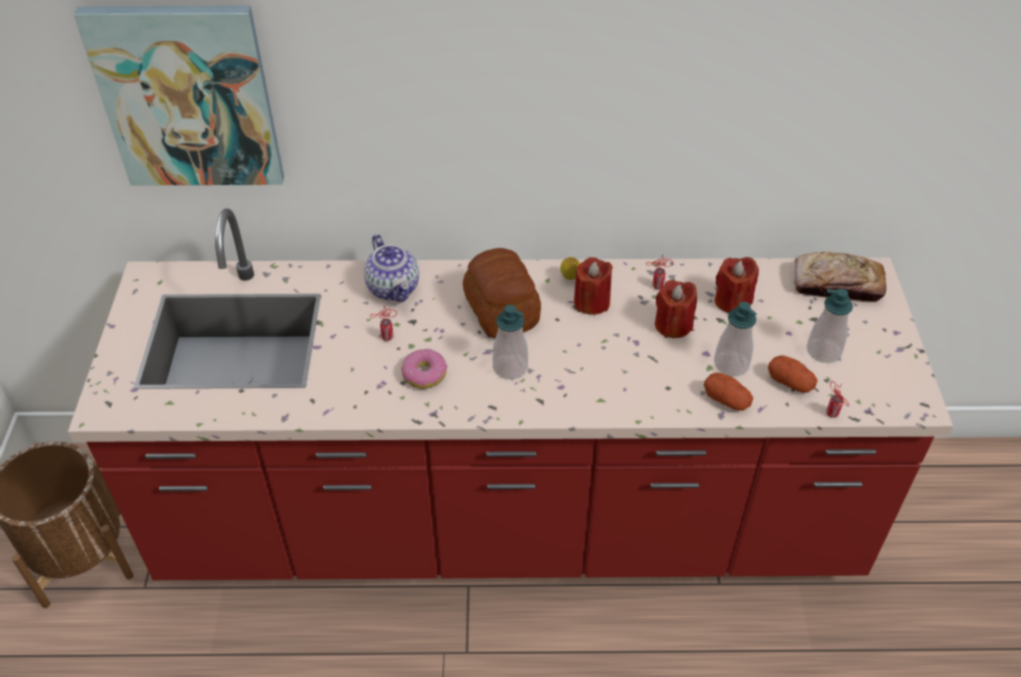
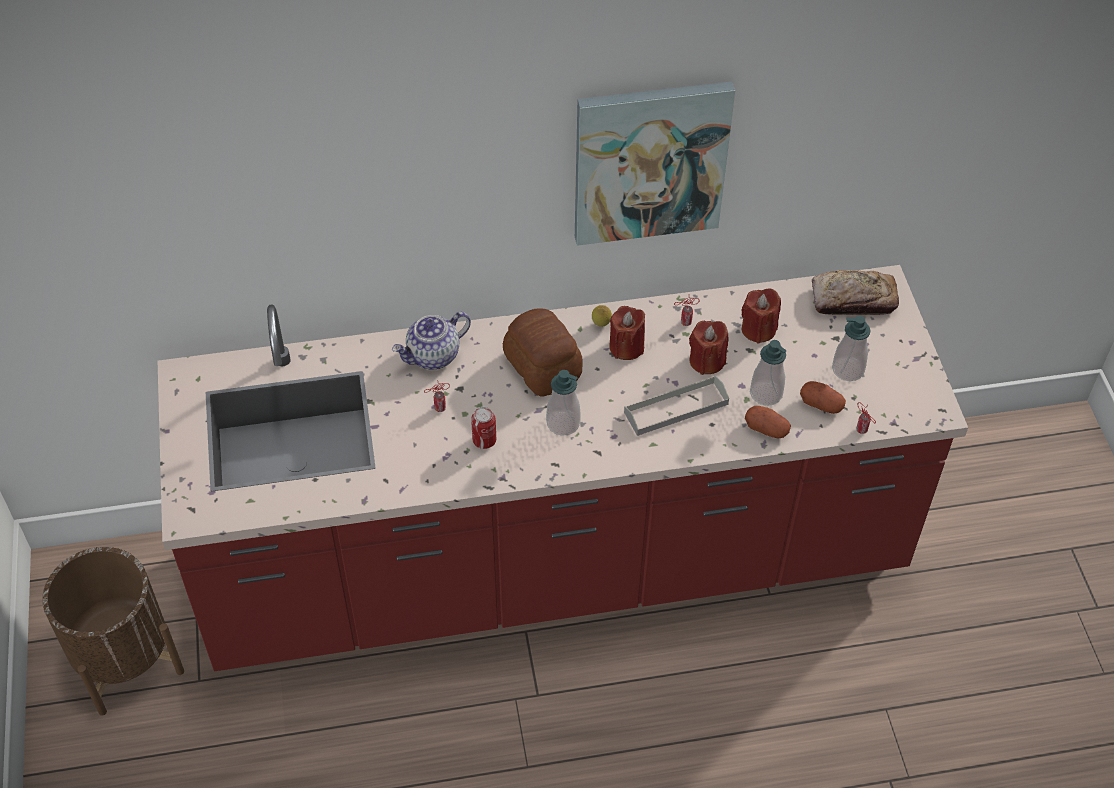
camera: 10 degrees left, 5 degrees up
(188, 97) = (228, 207): picture -> picture (650, 162)
(394, 288) = (433, 356): teapot -> teapot turned 90 degrees clockwise
(424, 374) = (484, 440): donut -> can
(632, 367) = (676, 408): none -> grey tray

